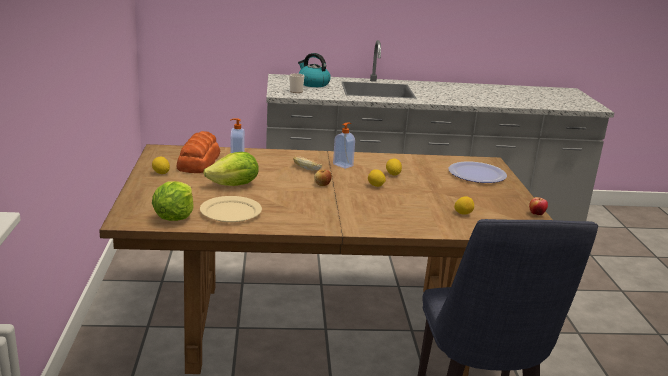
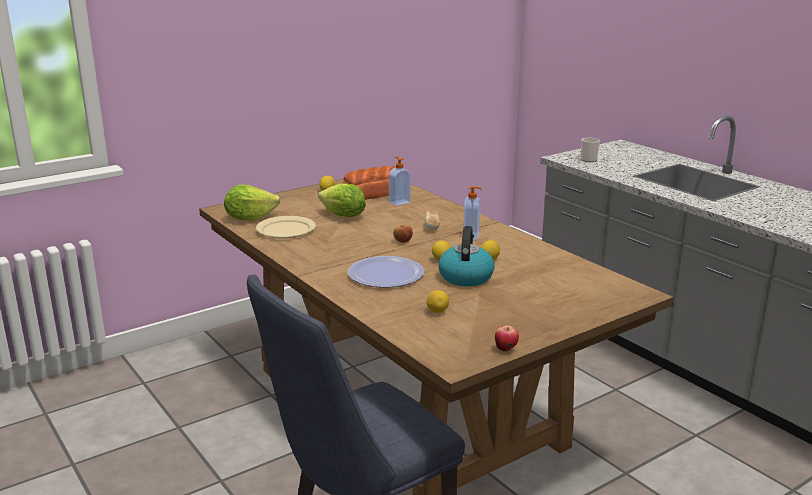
camera: 60 degrees right, 0 degrees up
(313, 84) = (634, 158): kettle -> kettle (465, 276)
(477, 174) = (578, 295): plate -> plate (386, 274)

